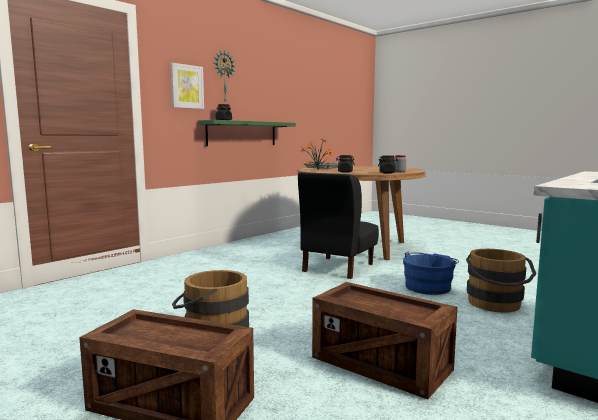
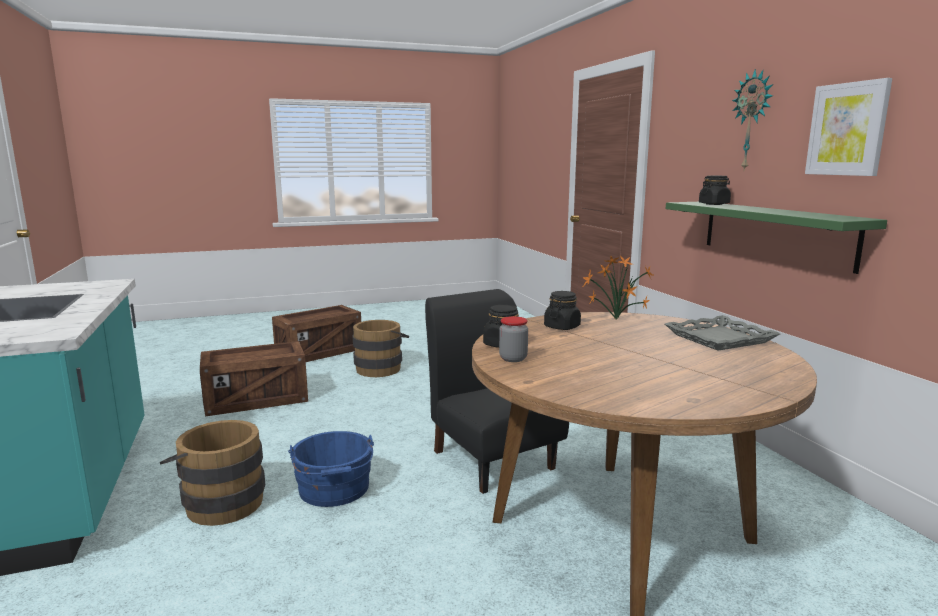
camera: 120 degrees right, 5 degrees up
(187, 86) = (694, 148): picture -> picture (847, 129)

